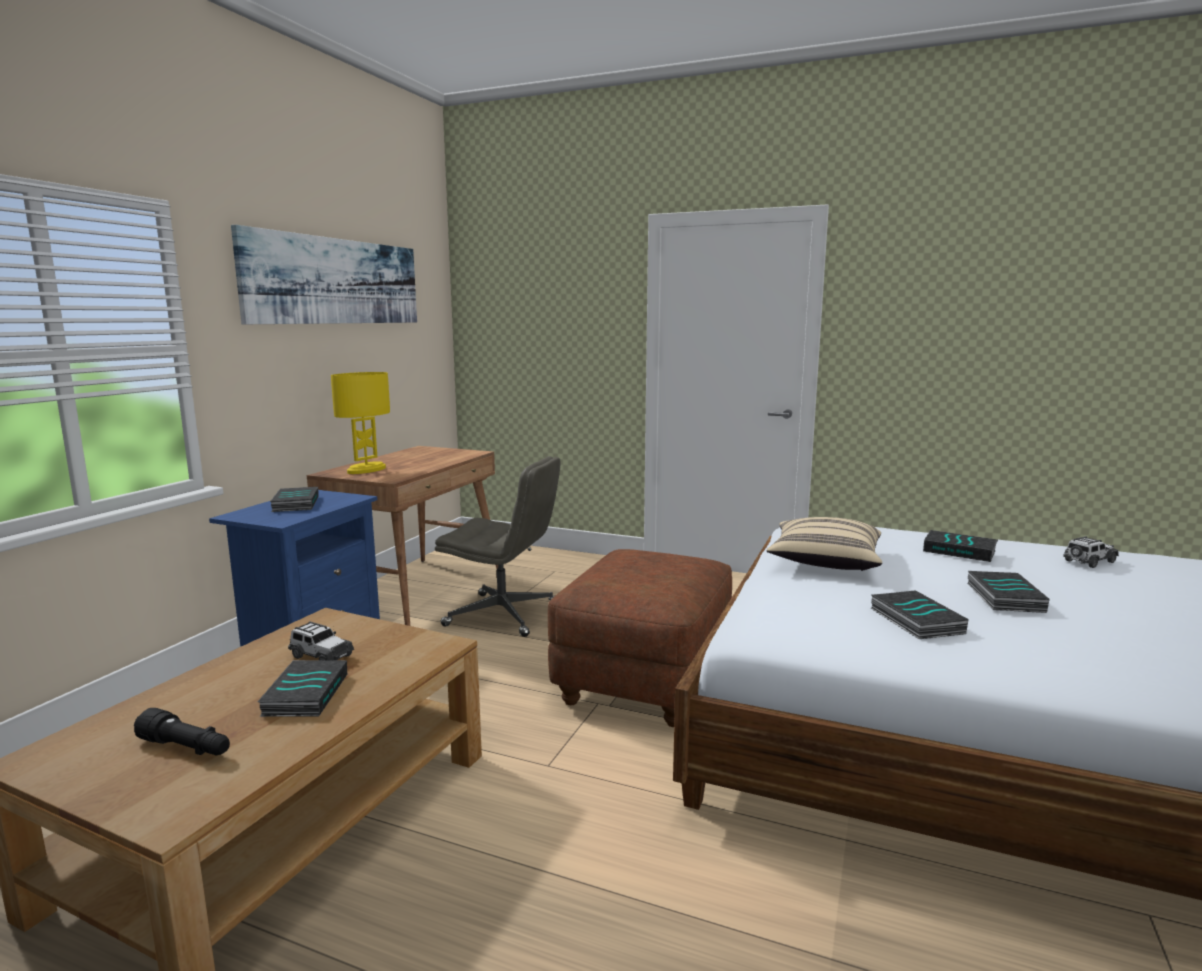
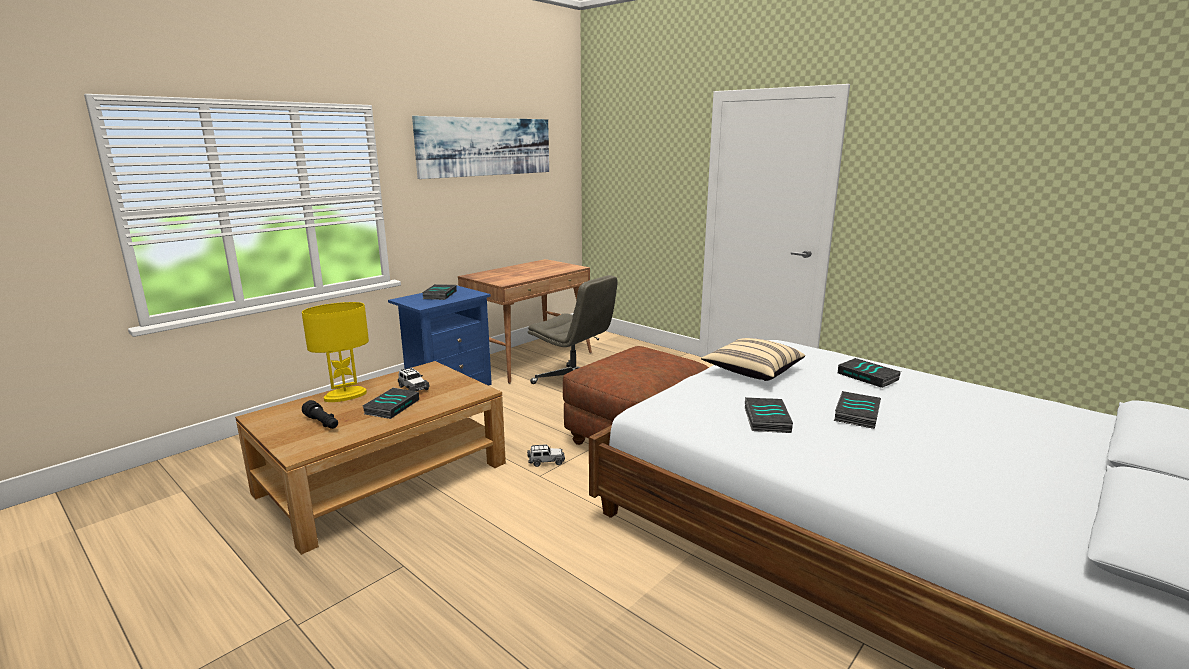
camera: 20 degrees right, 5 degrees up
(366, 470) = (495, 275): yellow table lamp -> yellow table lamp (345, 396)
(1089, 562) = (973, 398): toy car -> toy car (546, 461)

